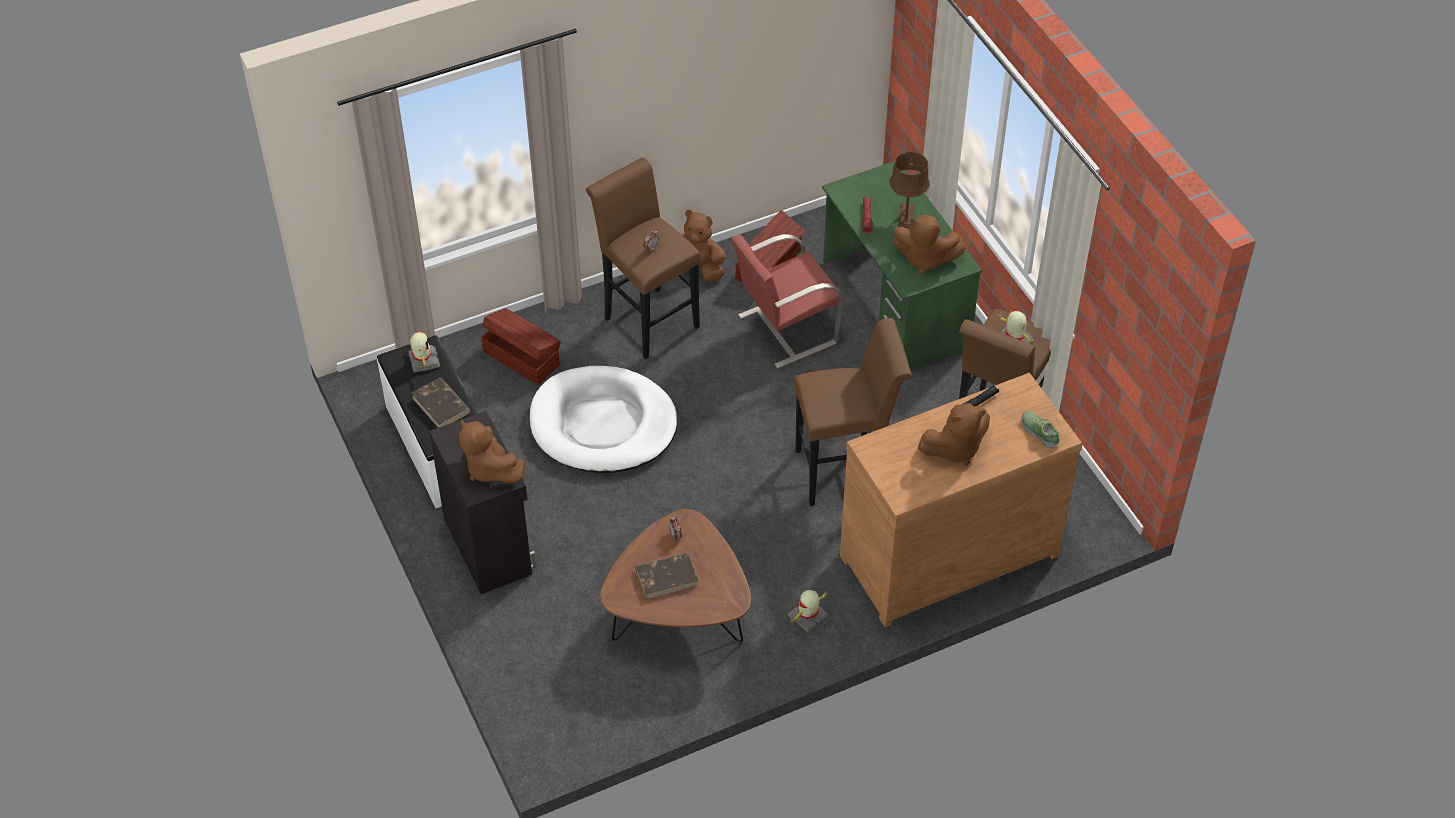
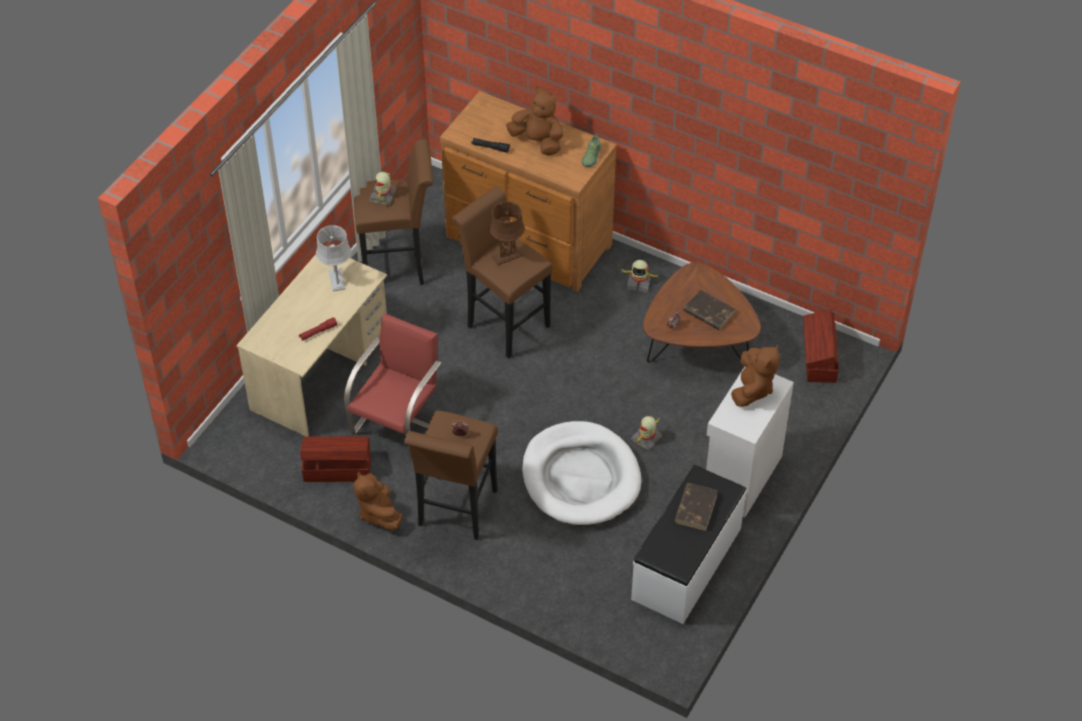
camera: 125 degrees left, 0 degrees up
(423, 361) = (666, 547): toy robot -> toy robot (646, 439)
(489, 545) = (741, 477): black cabinet -> white cabinet
(521, 357) = (561, 568): brown storage box -> brown storage box (819, 358)
(785, 329) = (398, 423): red chair -> red chair turned 90 degrees counterclockwise
(895, 304) = (320, 373): green desk -> beige desk
(906, 216) = (298, 311): brown table lamp -> brown table lamp (507, 256)
(925, 259) = (337, 280): brown plush toy -> grey table lamp
(1039, 432) = (488, 111): shoe -> shoe (591, 157)

